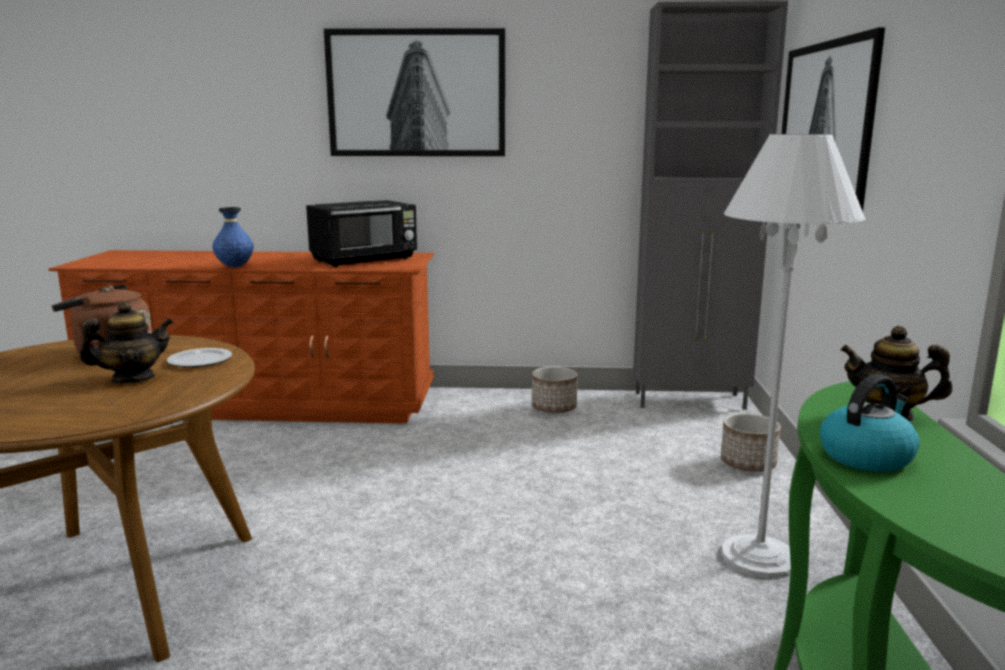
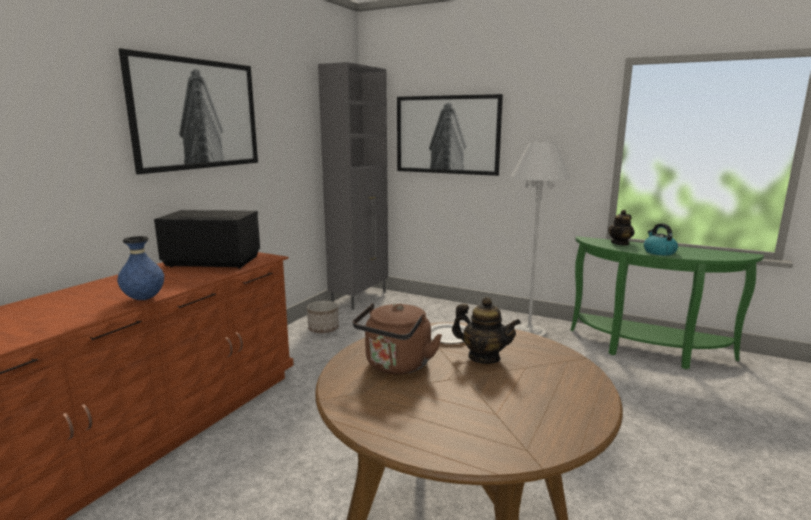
camera: 65 degrees left, 0 degrees up
(133, 379) = (484, 357): teapot -> teapot turned 120 degrees clockwise
(365, 260) = (212, 262): black microwave -> black microwave turned 75 degrees counterclockwise
(748, 464) = (444, 309): planter -> none

